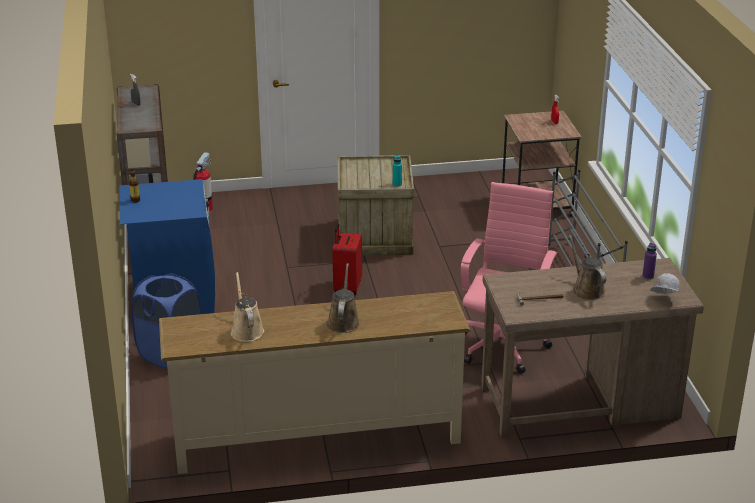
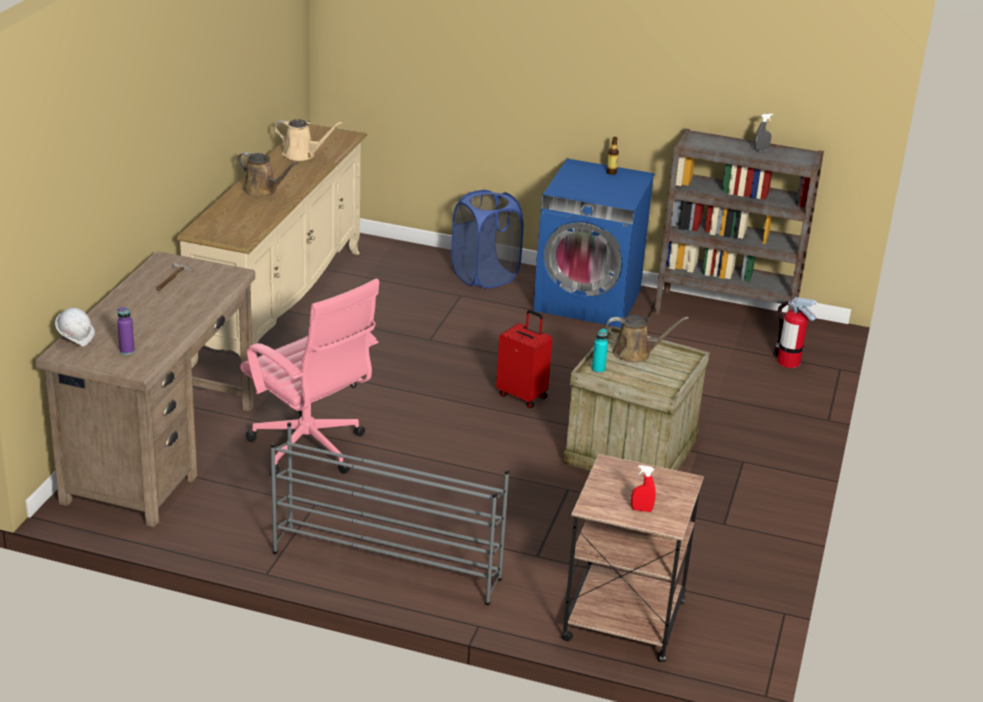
camera: 115 degrees right, 0 degrees up
(587, 289) = (153, 308): brown watering can -> brown watering can (635, 353)

